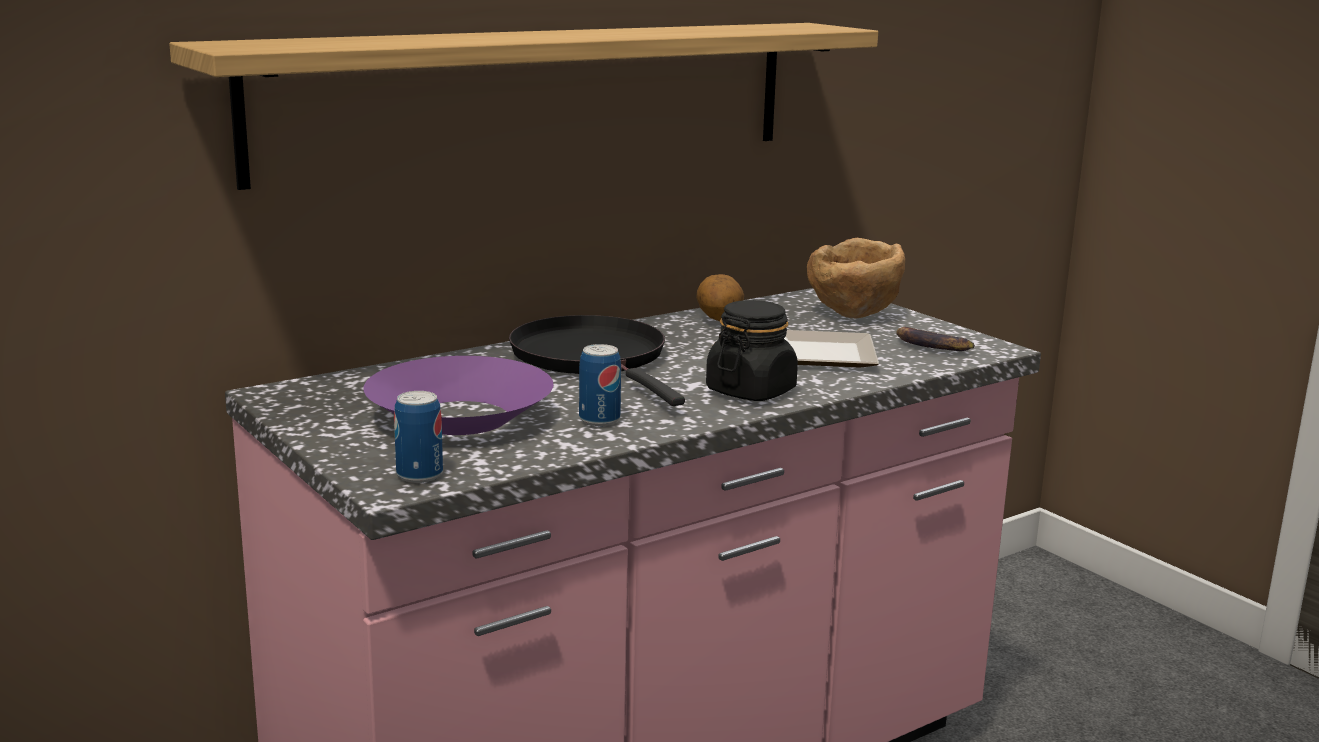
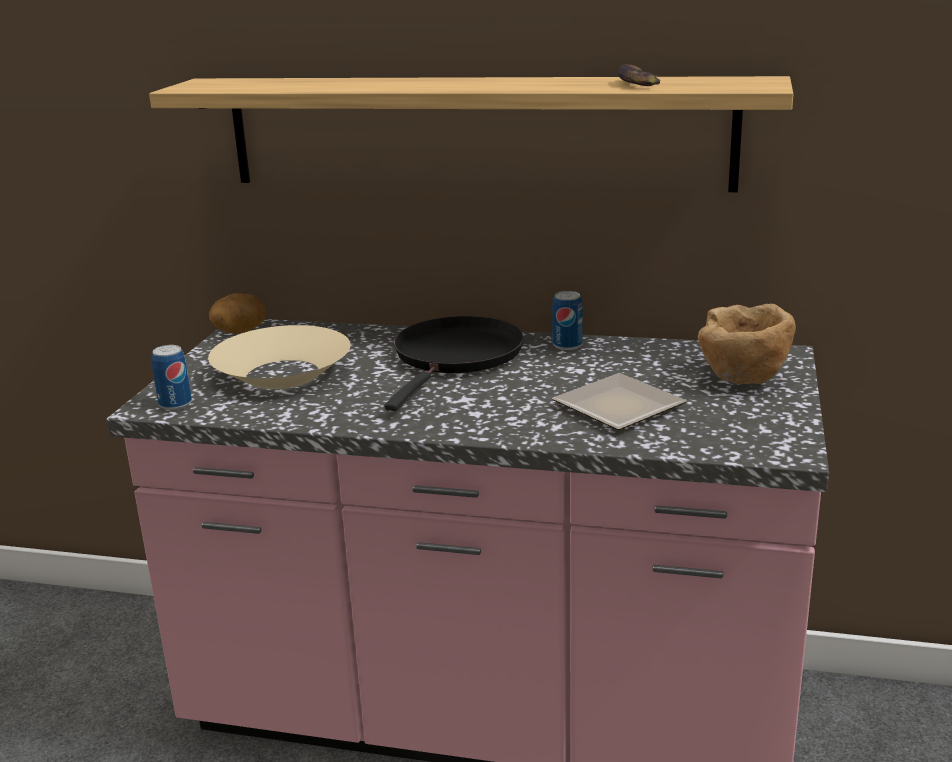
camera: 50 degrees right, 5 degrees up
(460, 417) = (282, 374): purple bowl -> beige bowl
(599, 420) = (343, 404): can -> can (567, 345)
(718, 319) = (622, 352): potato -> potato (239, 332)
(751, 391) = (486, 418): black jar -> none
(931, 346) = (733, 430): banana -> banana (641, 83)

